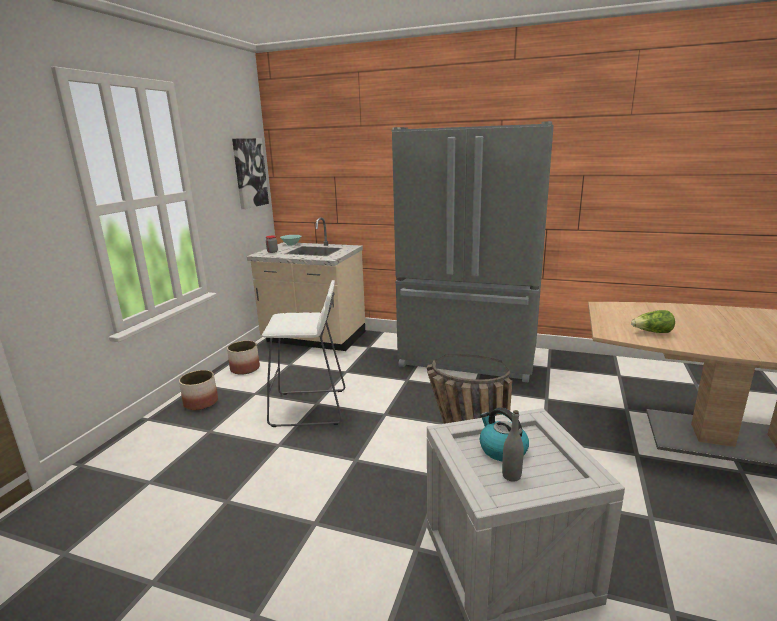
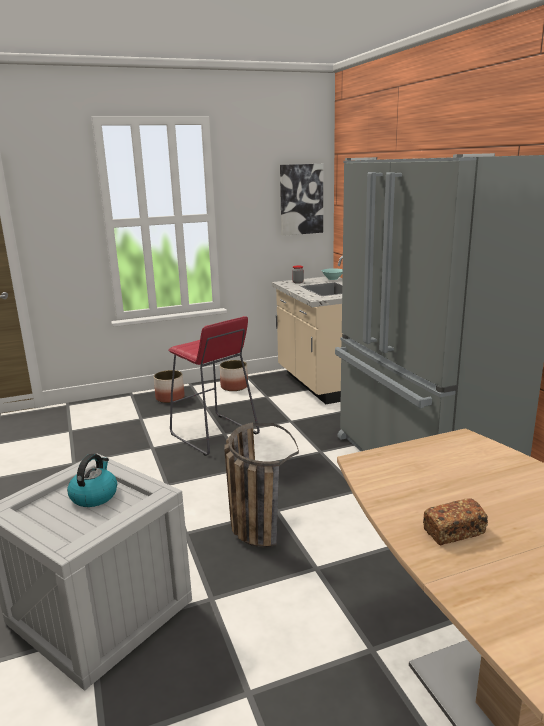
camera: 50 degrees right, 0 degrees up
(310, 408) = (213, 434): white stool -> red stool
(511, 476) = (55, 511): grey bottle -> none
(652, 332) = (411, 486): lettuce -> none
(711, 339) = (454, 532): none -> bread

